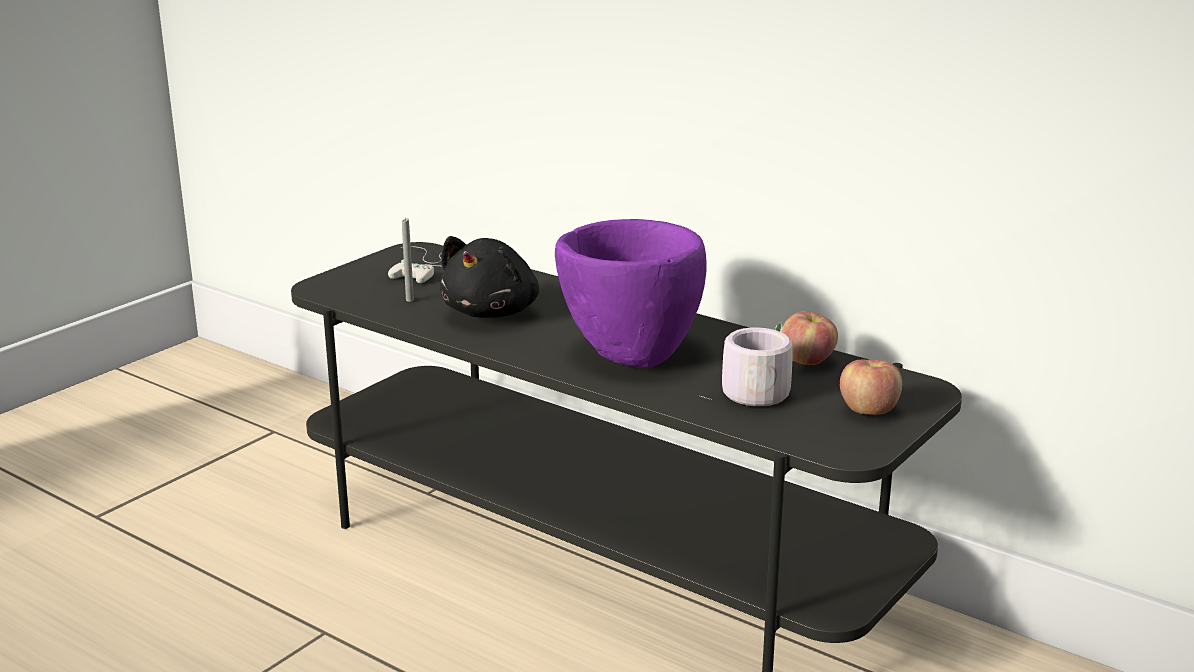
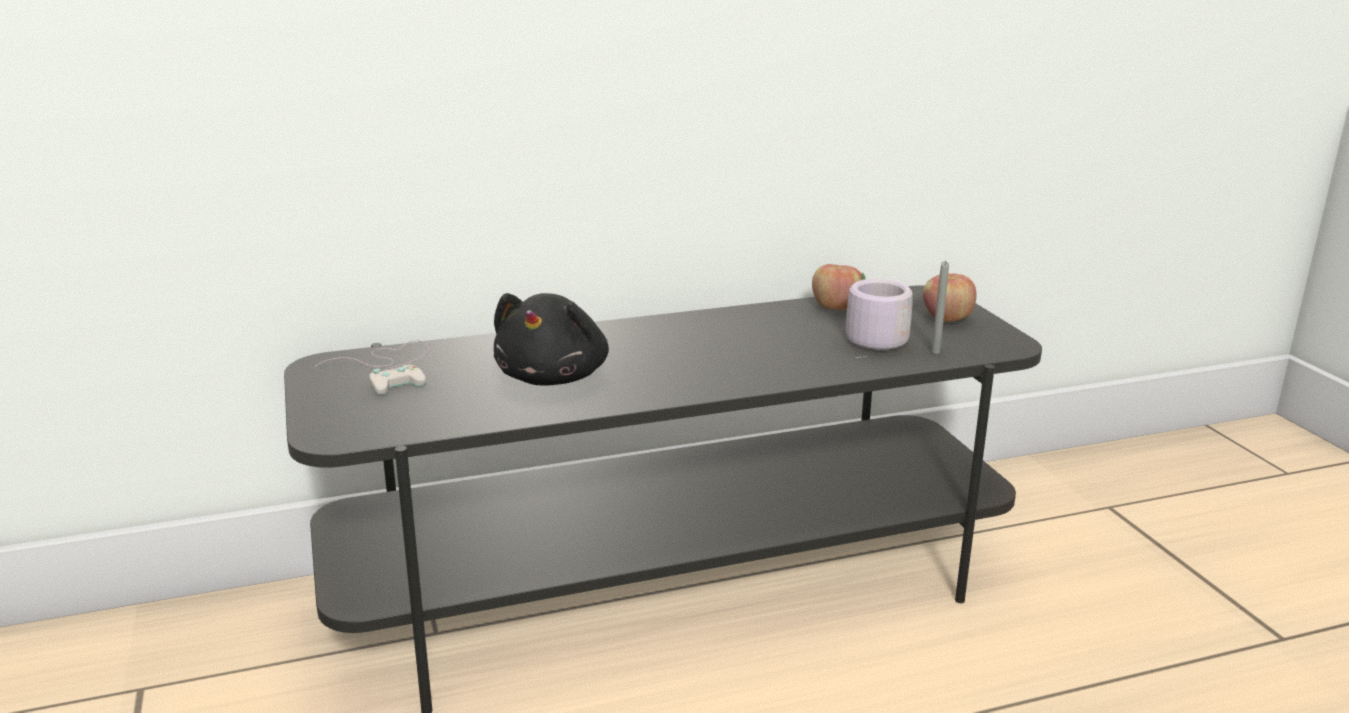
camera: 55 degrees left, 0 degrees up
(409, 300) = (456, 403): grey candle -> grey candle (935, 352)
(493, 312) = (554, 377): black plush toy -> black plush toy turned 45 degrees clockwise
(629, 353) = (736, 355): purple bowl -> none

